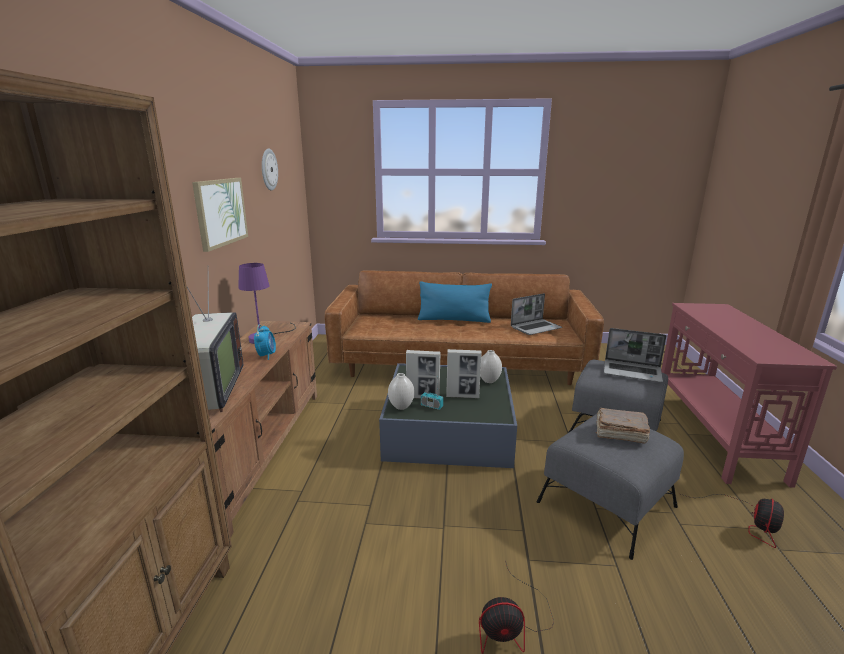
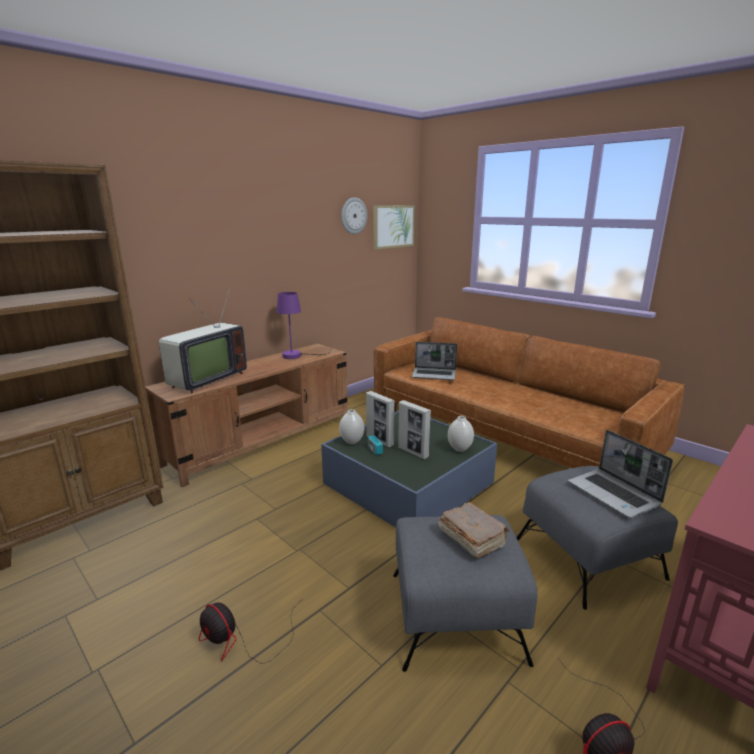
camera: 40 degrees right, 0 degrees up
(220, 212) = (275, 248): picture -> picture (393, 226)
(266, 355) = (275, 367): alarm clock -> none
(454, 320) = (503, 384): blue pillow -> none
(536, 328) = (579, 414): laptop -> laptop (434, 375)

